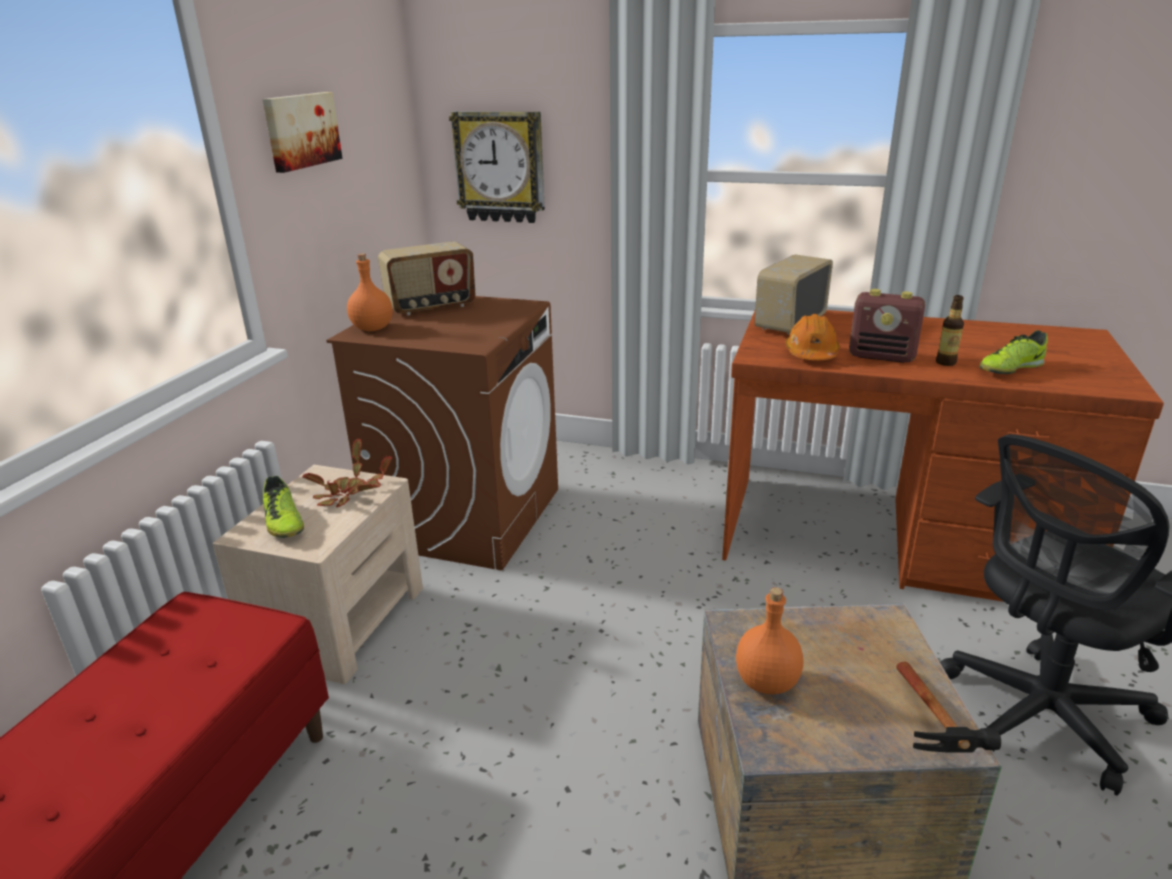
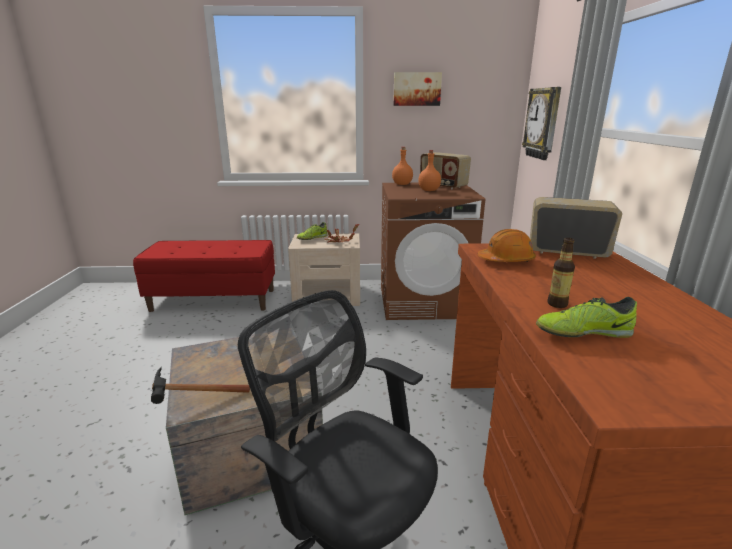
camera: 70 degrees right, 5 degrees down
(766, 683) = (233, 348): orange bottle -> orange bottle (428, 190)
(882, 357) = (535, 281): radio -> none
(1010, 369) = (583, 333): shoe -> shoe turned 45 degrees counterclockwise

